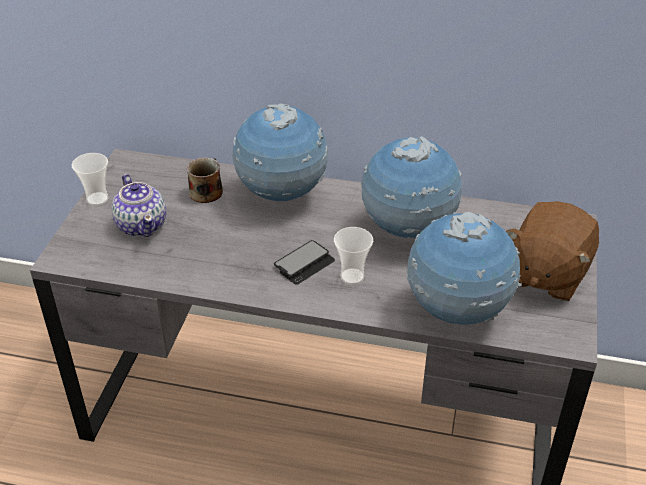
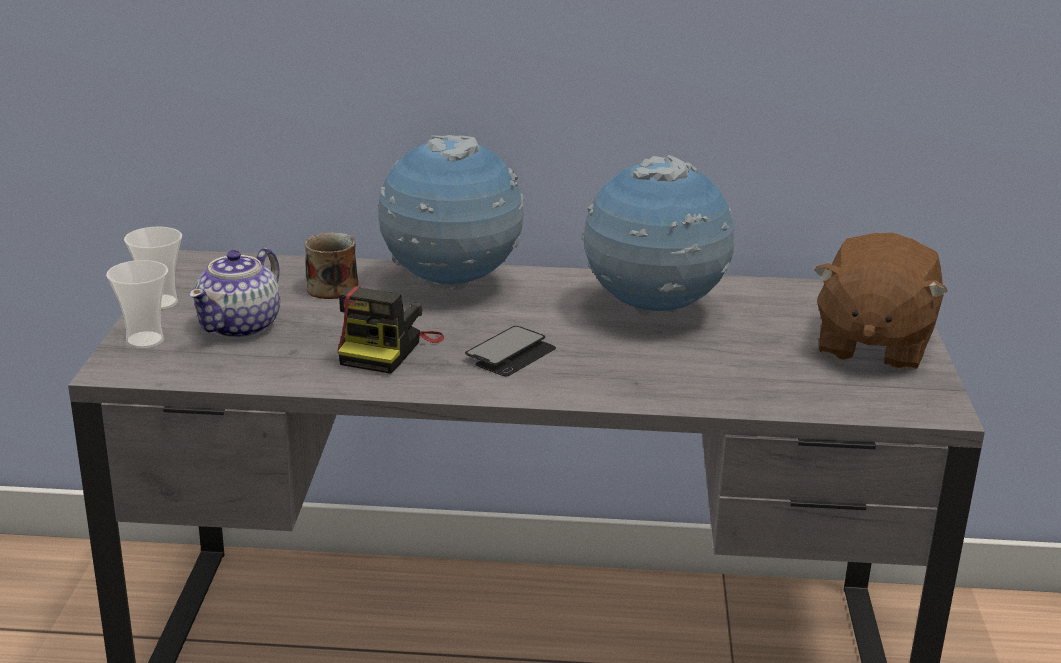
camera: 10 degrees left, 15 degrees down
(142, 225) = (241, 326): teapot -> teapot turned 60 degrees clockwise
(228, 253) = (387, 349): none -> camera
(352, 276) = (589, 363): cup -> cup (145, 340)
(457, 312) = (760, 391): globe -> none

